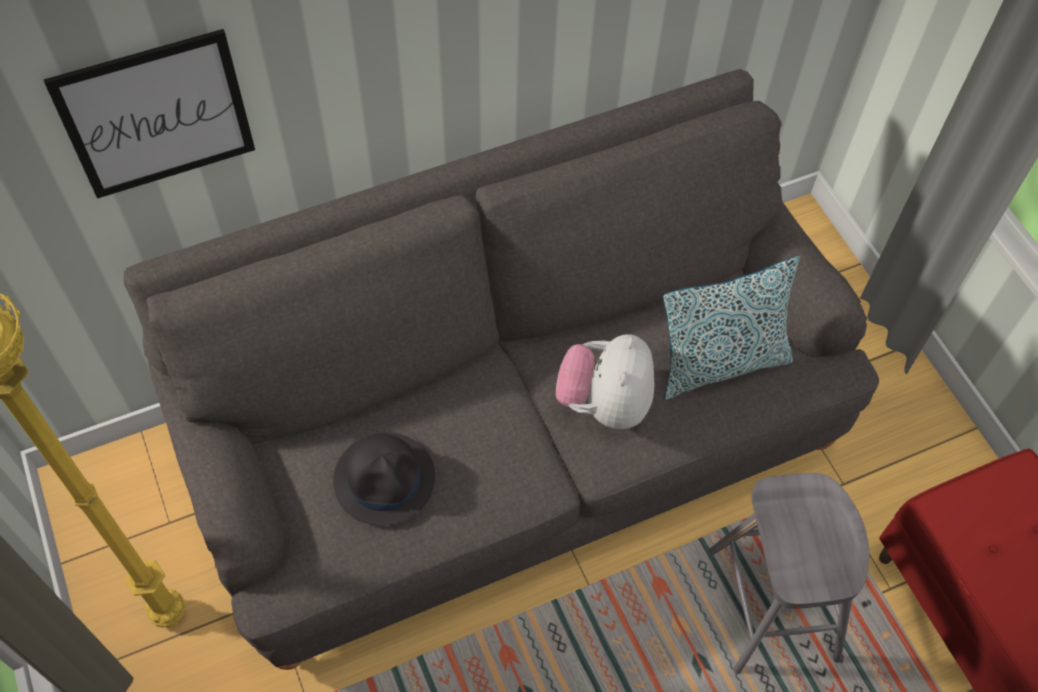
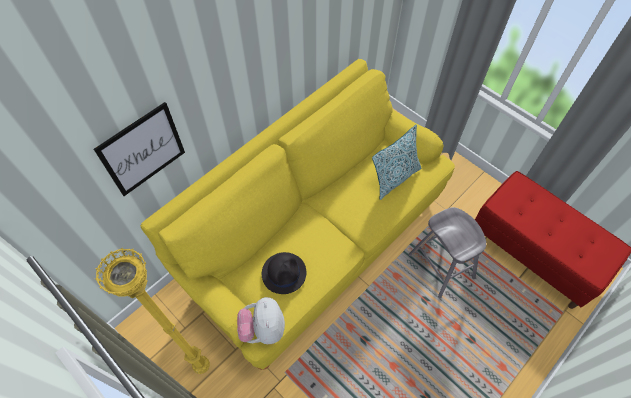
camera: 20 degrees left, 0 degrees up
(514, 443) = (314, 241): grey sofa -> yellow sofa
(604, 403) = (357, 210): plush toy -> plush toy (263, 328)

